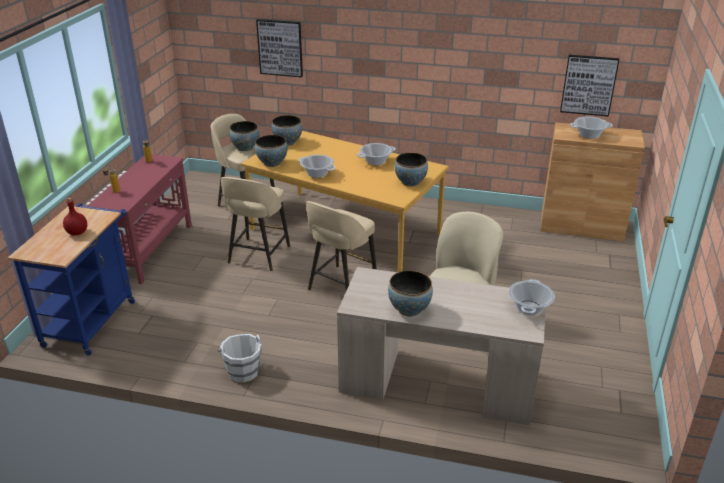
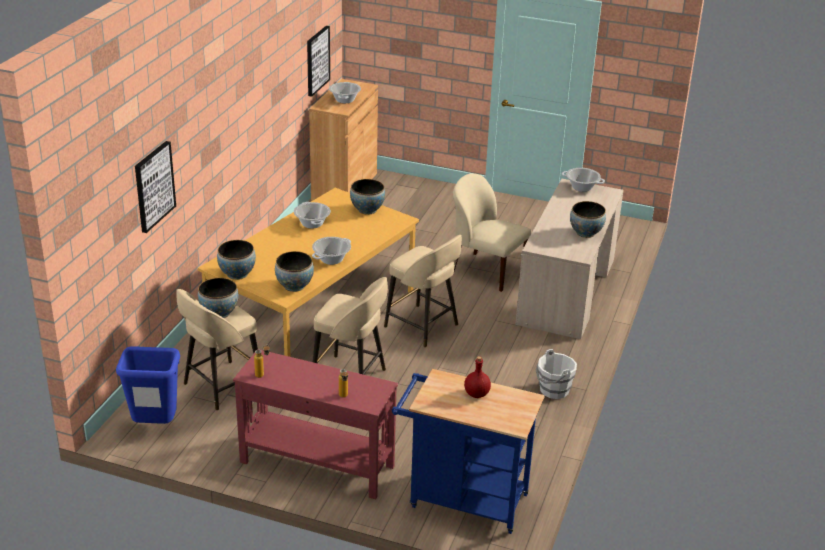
camera: 85 degrees left, 0 degrees up
(201, 188) = (155, 426): none -> blue trash can

